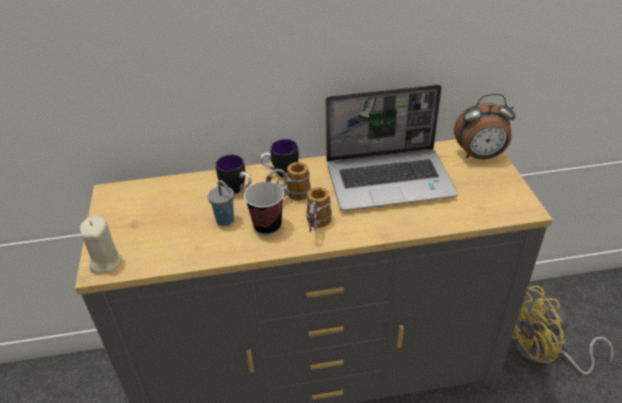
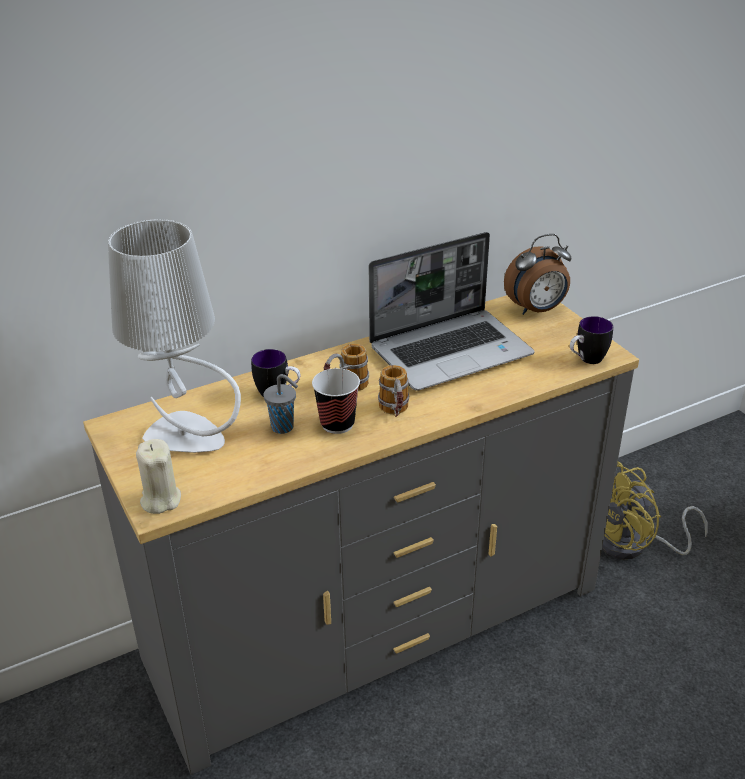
camera: 20 degrees left, 5 degrees down
(154, 212) = (187, 436): none -> grey table lamp
(280, 173) = (319, 366): mug -> mug (586, 360)

